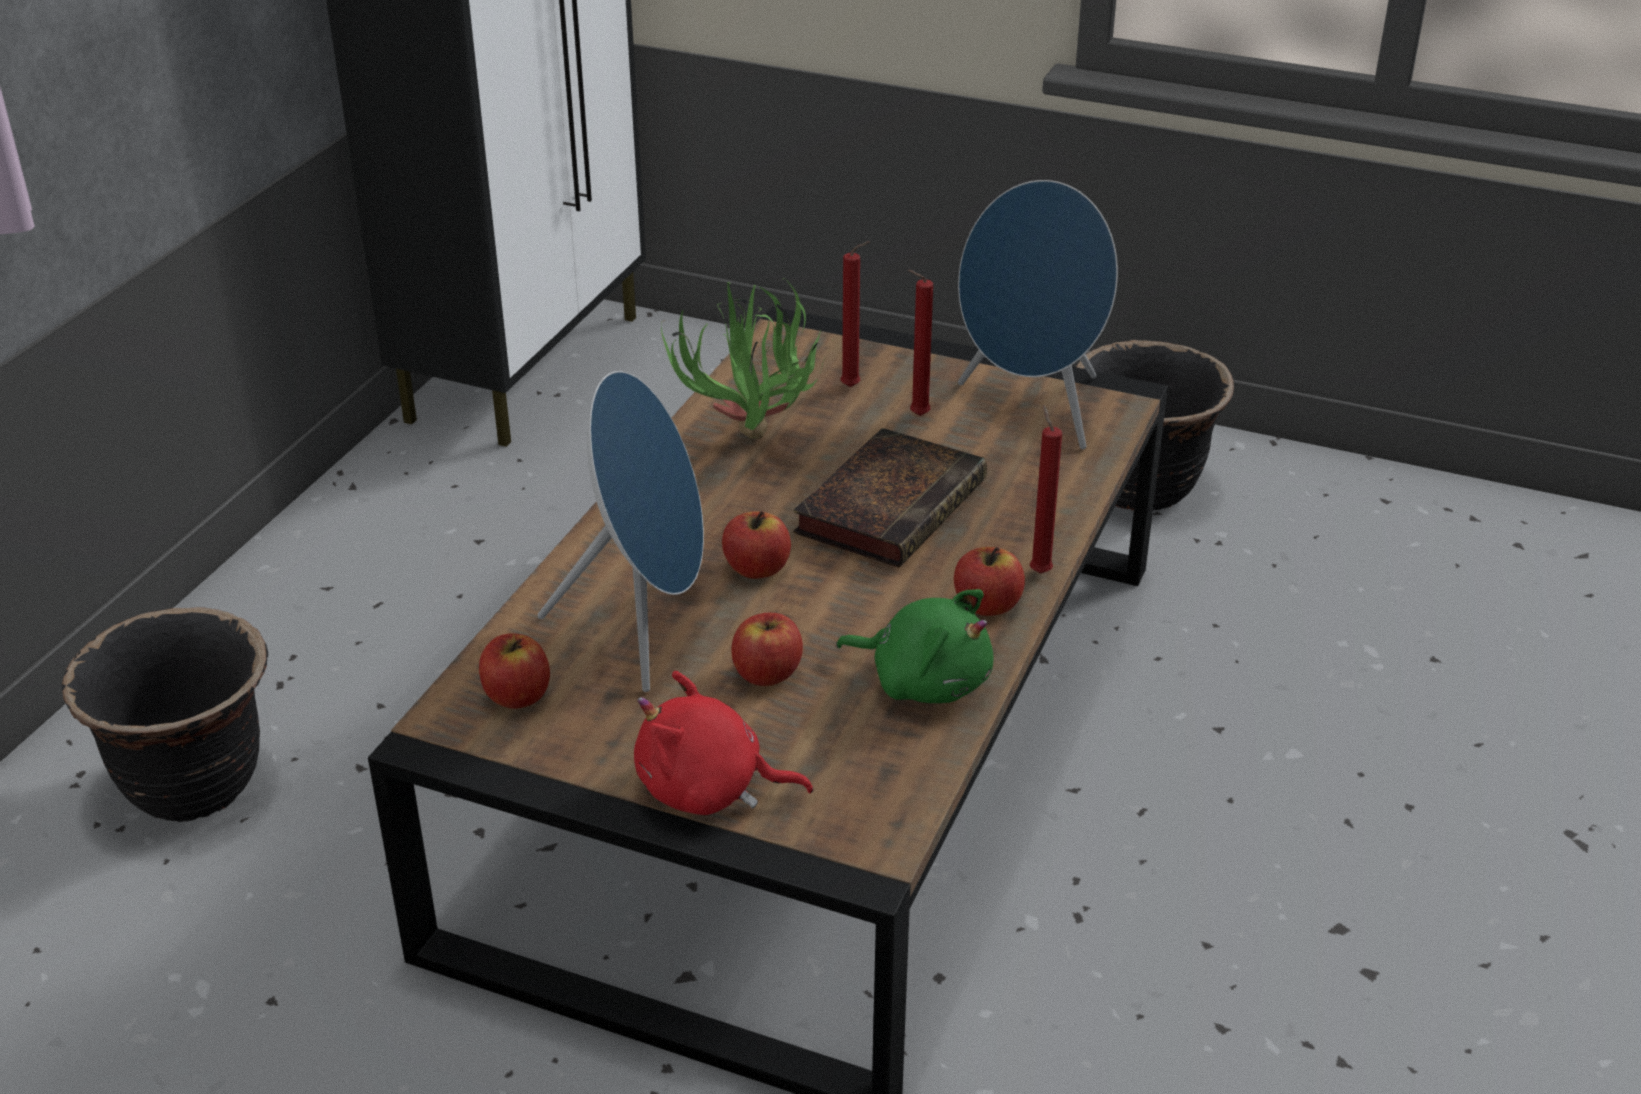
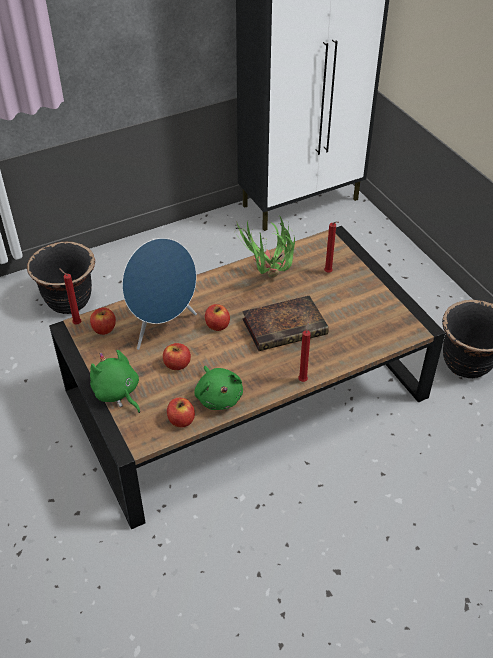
camera: 40 degrees right, 10 degrees up
(709, 790) = (117, 393): red plush toy -> green plush toy
(916, 416) = (336, 296): red candle -> red candle (76, 323)
(987, 605) = (271, 382): apple -> apple (181, 420)
(1033, 410) = (380, 315): blue speaker -> none

